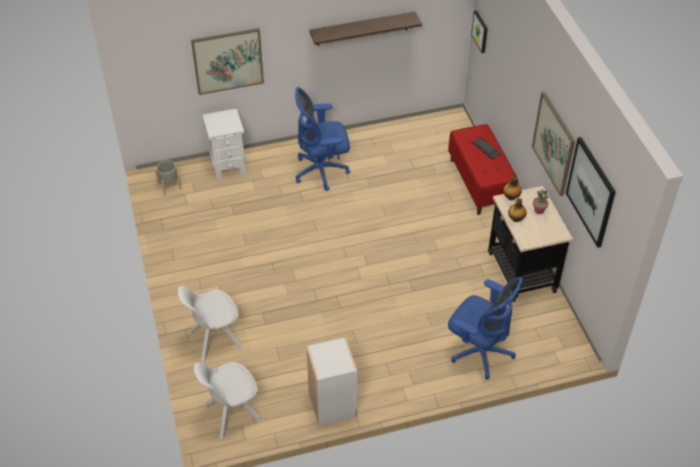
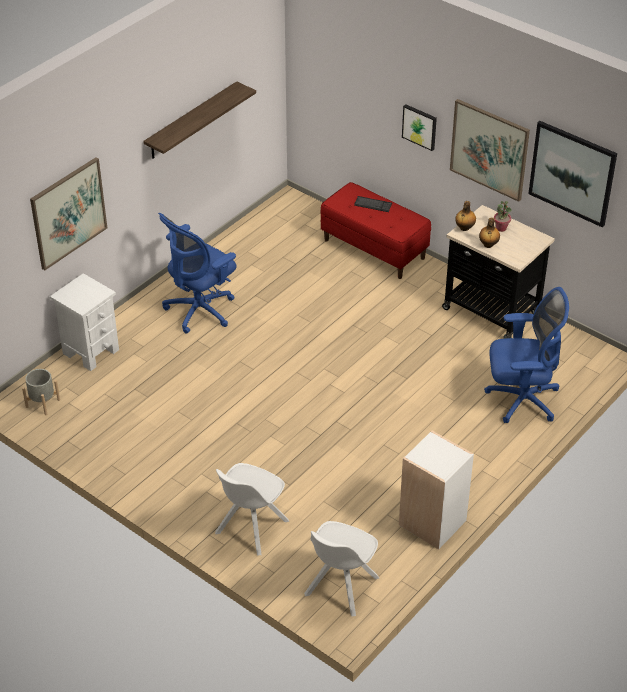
camera: 35 degrees left, 5 degrees down
(480, 31) = (308, 80): picture -> picture (420, 126)

